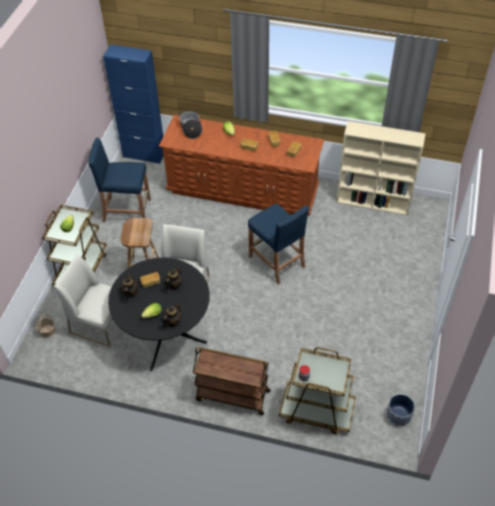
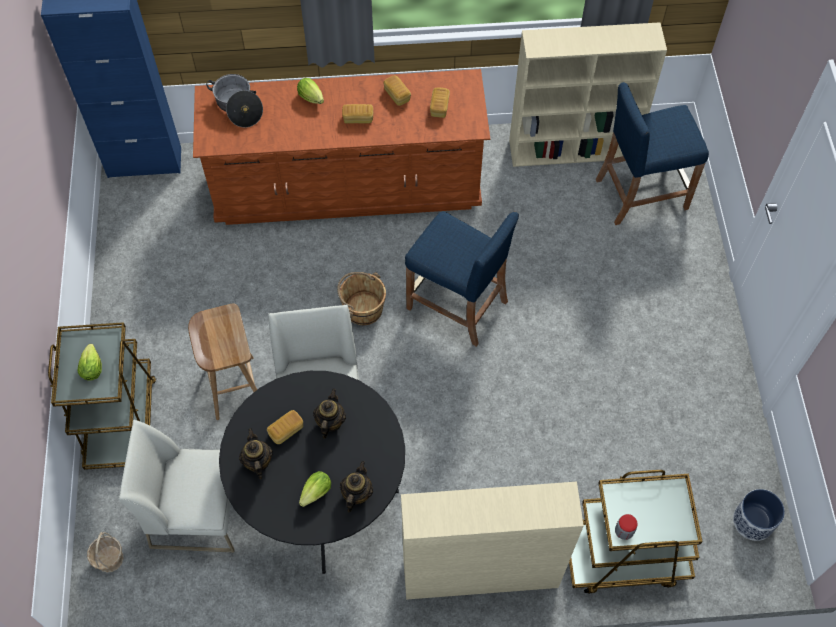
camera: 20 degrees left, 10 degrees up
(127, 210) = (157, 281): blue stool -> blue stool (641, 193)
(225, 250) = (363, 308): none -> brown bucket
(232, 395) = (478, 574): brown cart -> beige bookcase

